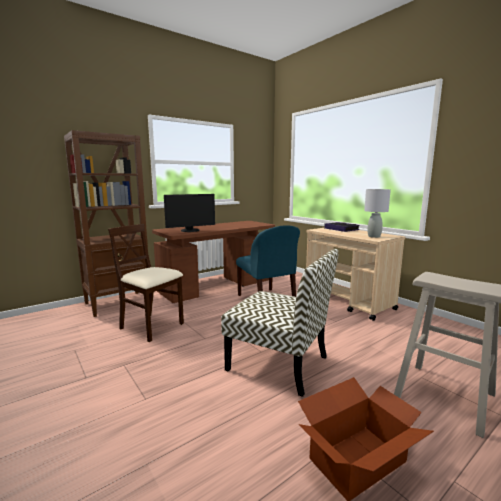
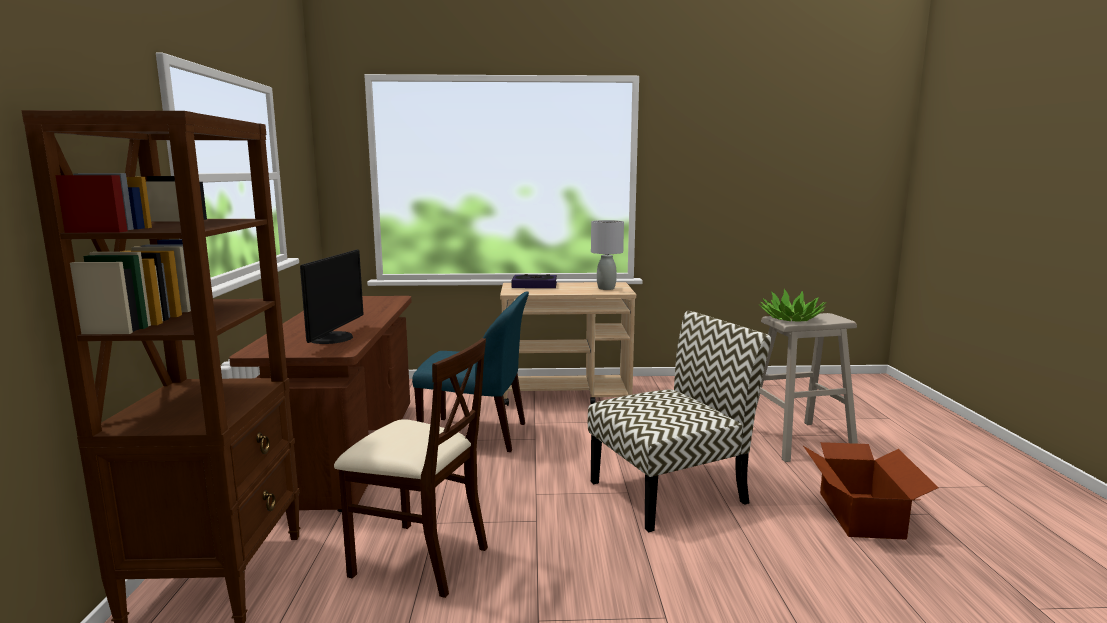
camera: 55 degrees left, 0 degrees up
(151, 327) = (419, 559): beige chair -> beige chair turned 135 degrees counterclockwise
(442, 278) = (791, 318): none -> potted plant

